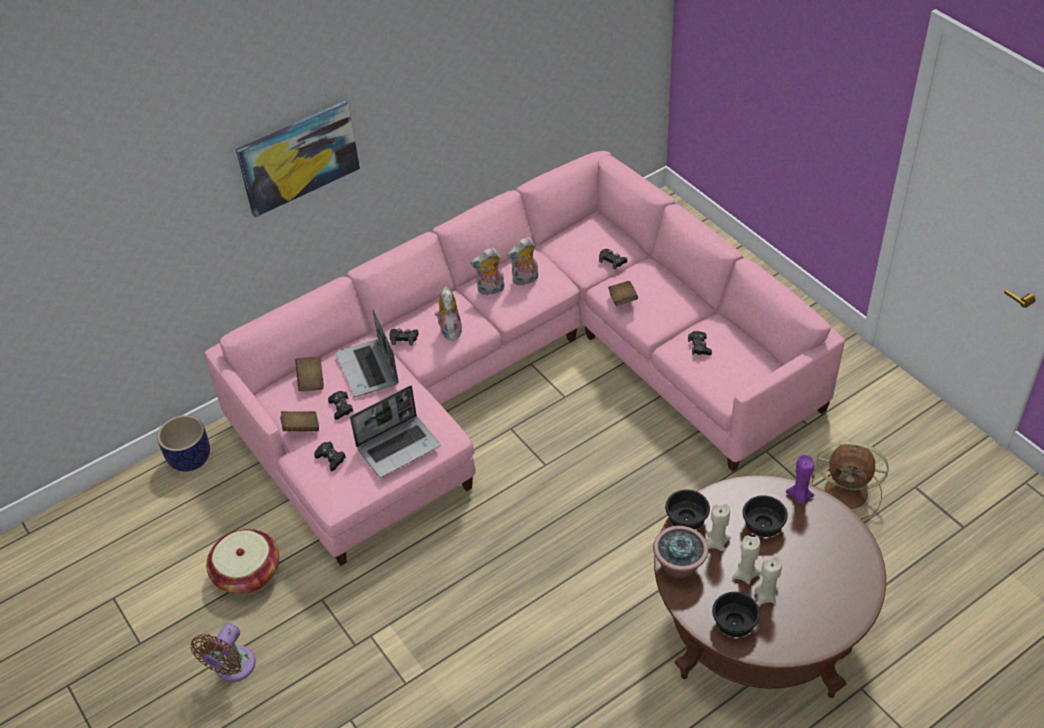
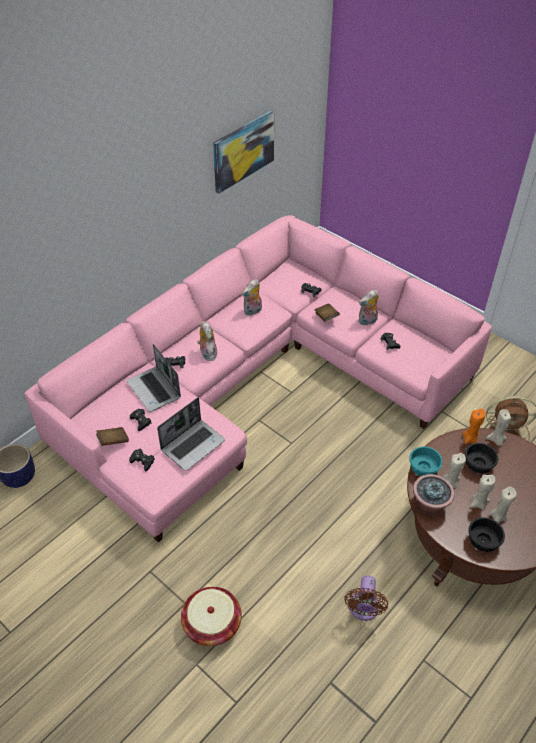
camera: 15 degrees left, 0 degrees up
(232, 668) = (91, 639): brown fan -> brown fan (363, 609)
(247, 573) = (85, 560): basket -> basket (212, 623)
(298, 157) = (86, 232): picture -> picture (243, 151)
(311, 380) = (112, 403): brown book -> none
(490, 290) = (229, 321): plush toy -> plush toy (367, 321)
(686, 520) = (423, 469): black bowl -> turquoise bowl
(763, 489) = (470, 438): none -> orange candle
(799, 497) = (496, 440): purple candle -> beige candle

